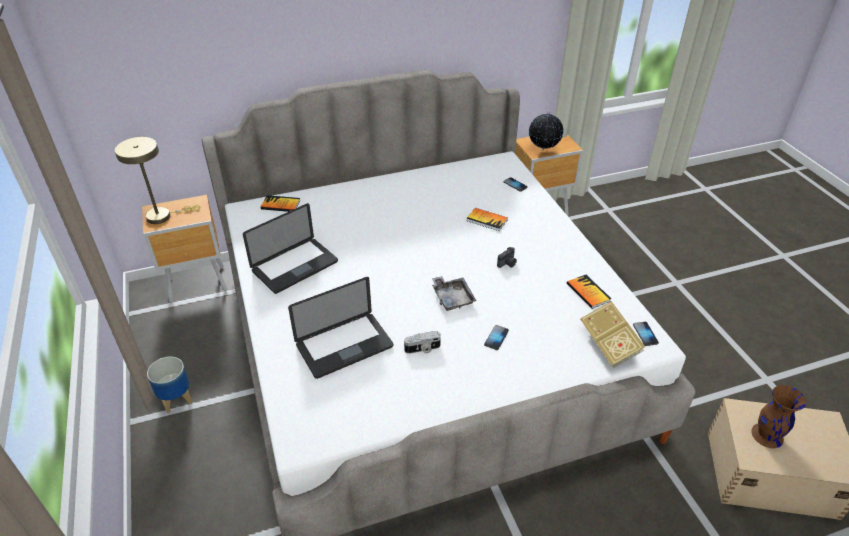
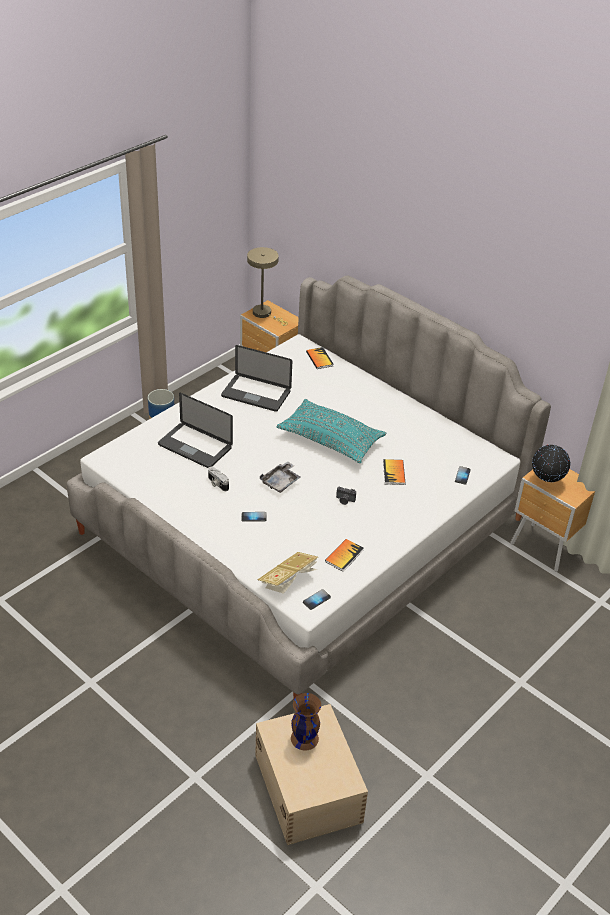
camera: 60 degrees right, 0 degrees up
(411, 241) = (330, 440): none -> turquoise pillow

